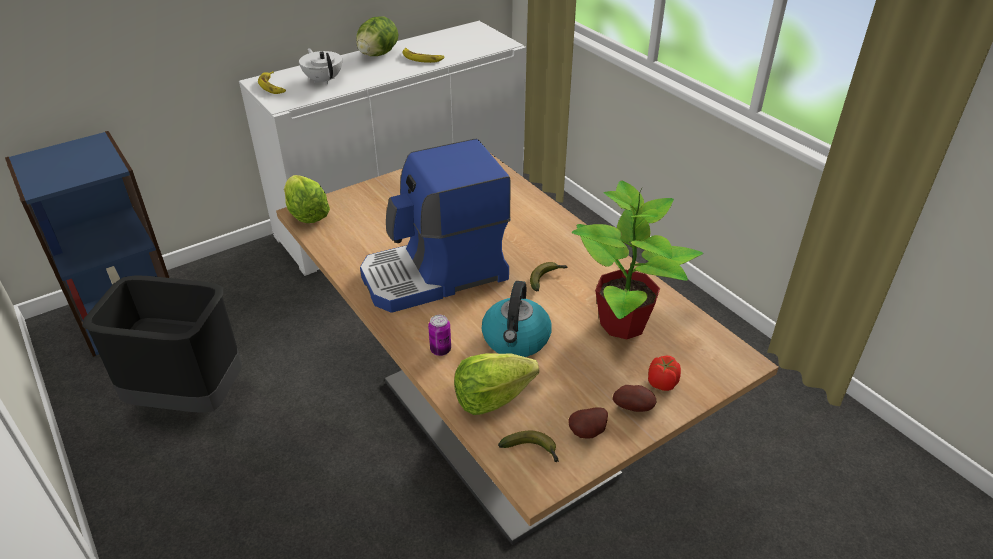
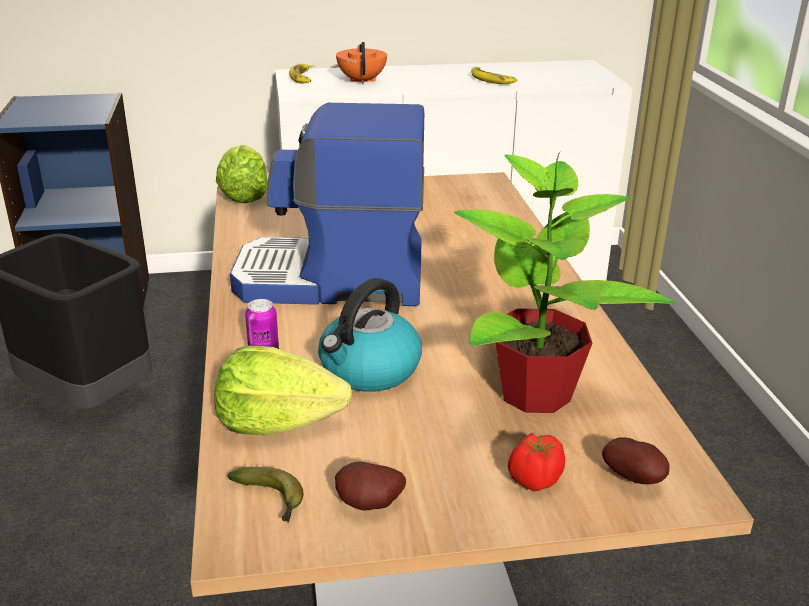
camera: 25 degrees right, 10 degrees down
(323, 80) = (362, 81): white teapot -> orange teapot
(378, 54) = (444, 70): lettuce -> none
(547, 279) = (471, 317): banana -> none
(633, 407) = (464, 496): potato -> potato (635, 478)

